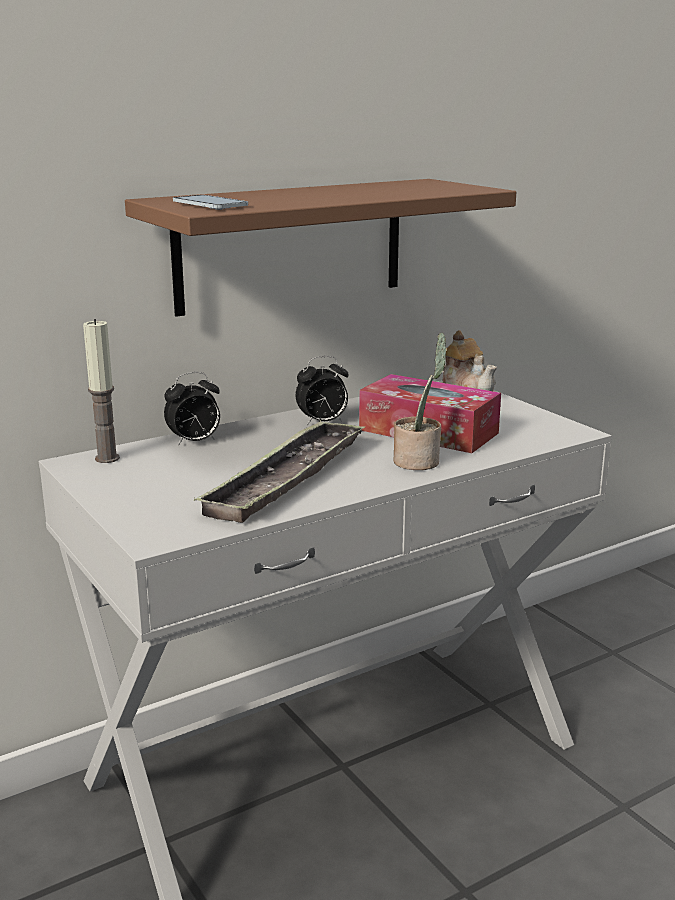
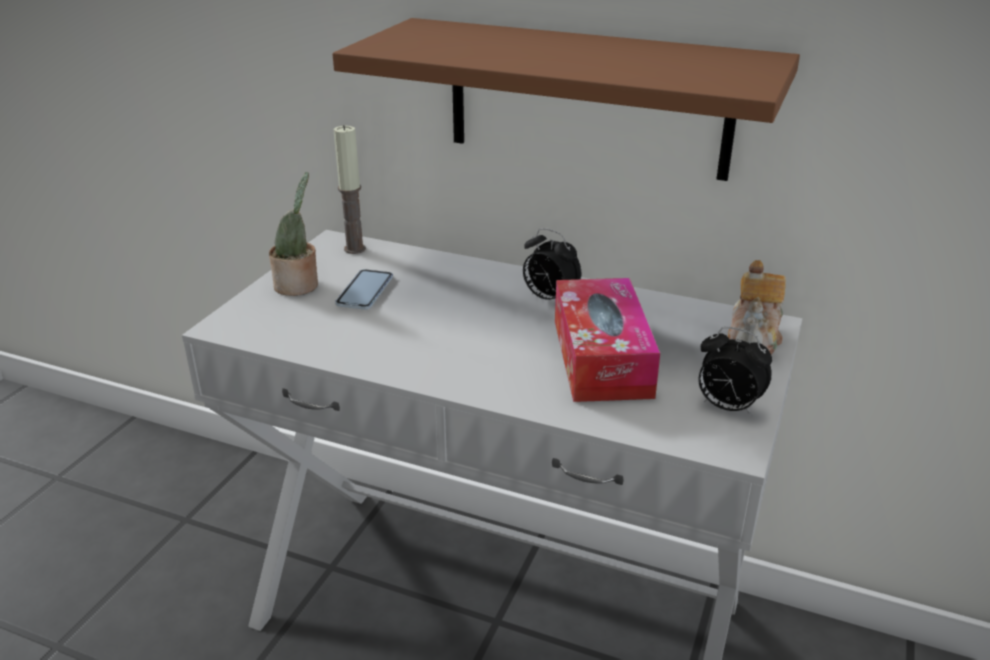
camera: 55 degrees right, 10 degrees up
(194, 442) = (428, 265): alarm clock -> alarm clock (727, 407)
(210, 204) = (412, 41): phone -> phone (365, 291)
(286, 479) = (393, 332): tray -> none
(419, 461) = (513, 380): potted plant -> potted plant (299, 286)

